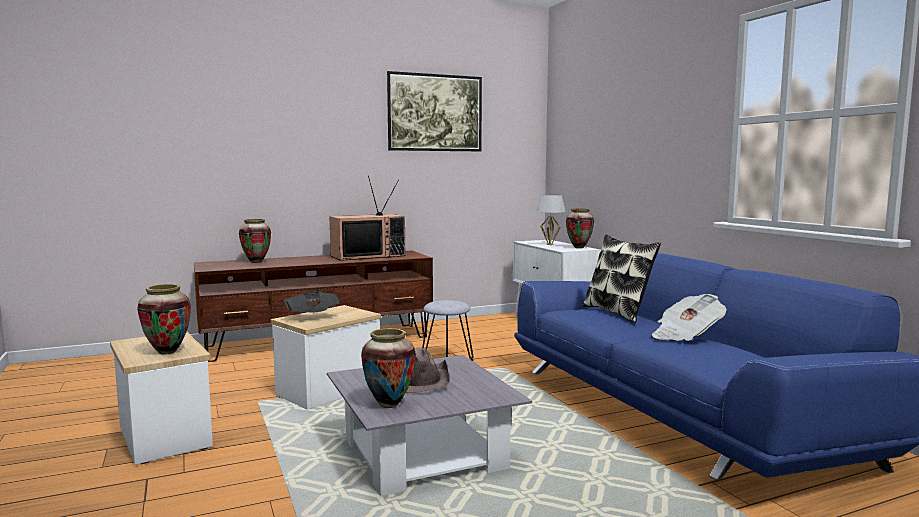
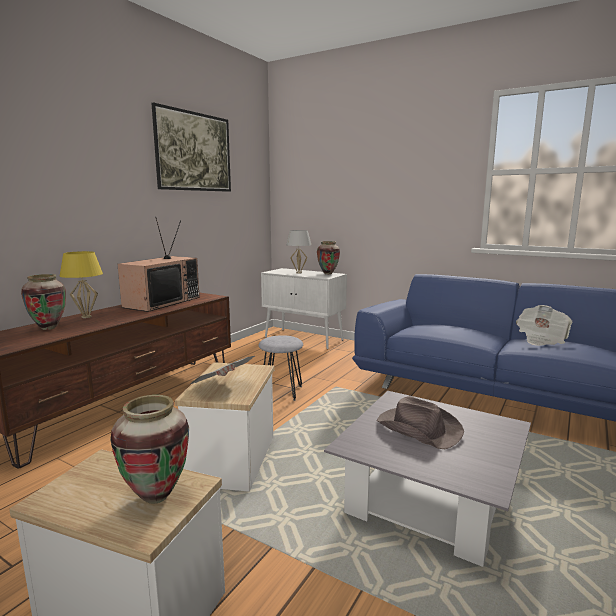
camera: 35 degrees left, 5 degrees up
(293, 259) = (86, 317): none -> yellow table lamp
(389, 405) = (461, 470): vase -> none
(618, 312) = (452, 327): pillow -> none

